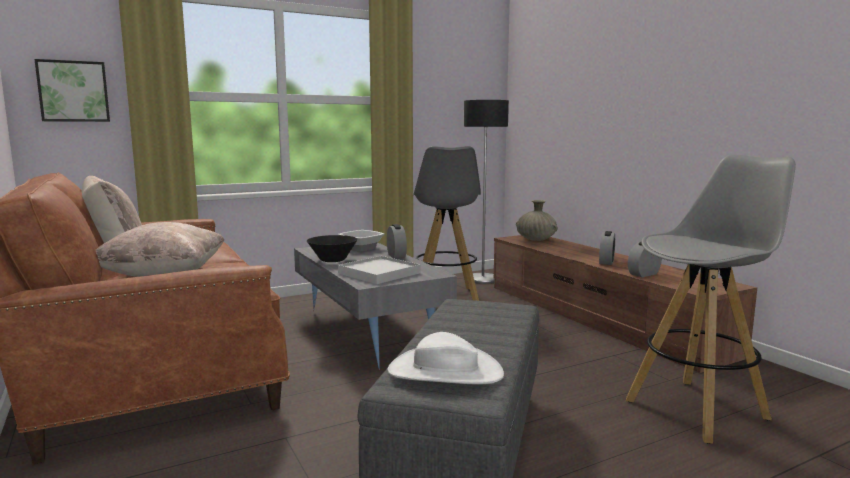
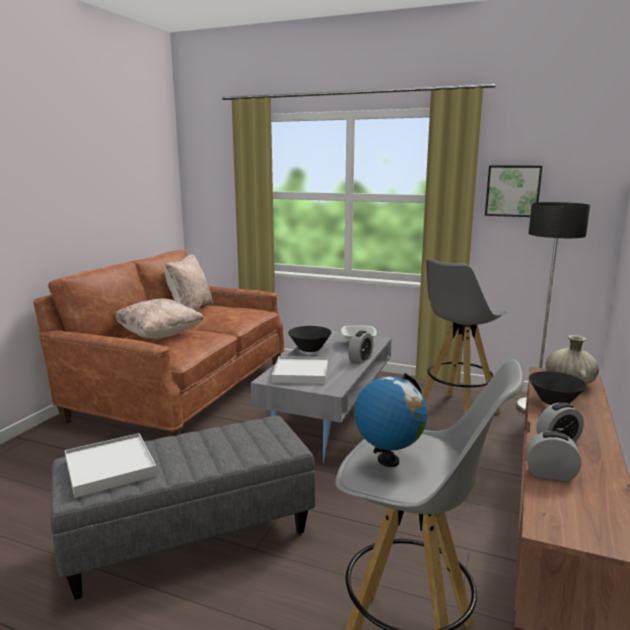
camera: 50 degrees right, 5 degrees up
(73, 91) = (213, 192): picture -> picture (513, 191)
(444, 372) = (110, 468): white hat -> white tray
(554, 248) = (554, 402): none -> black bowl
(699, 245) = (388, 460): none -> globe

